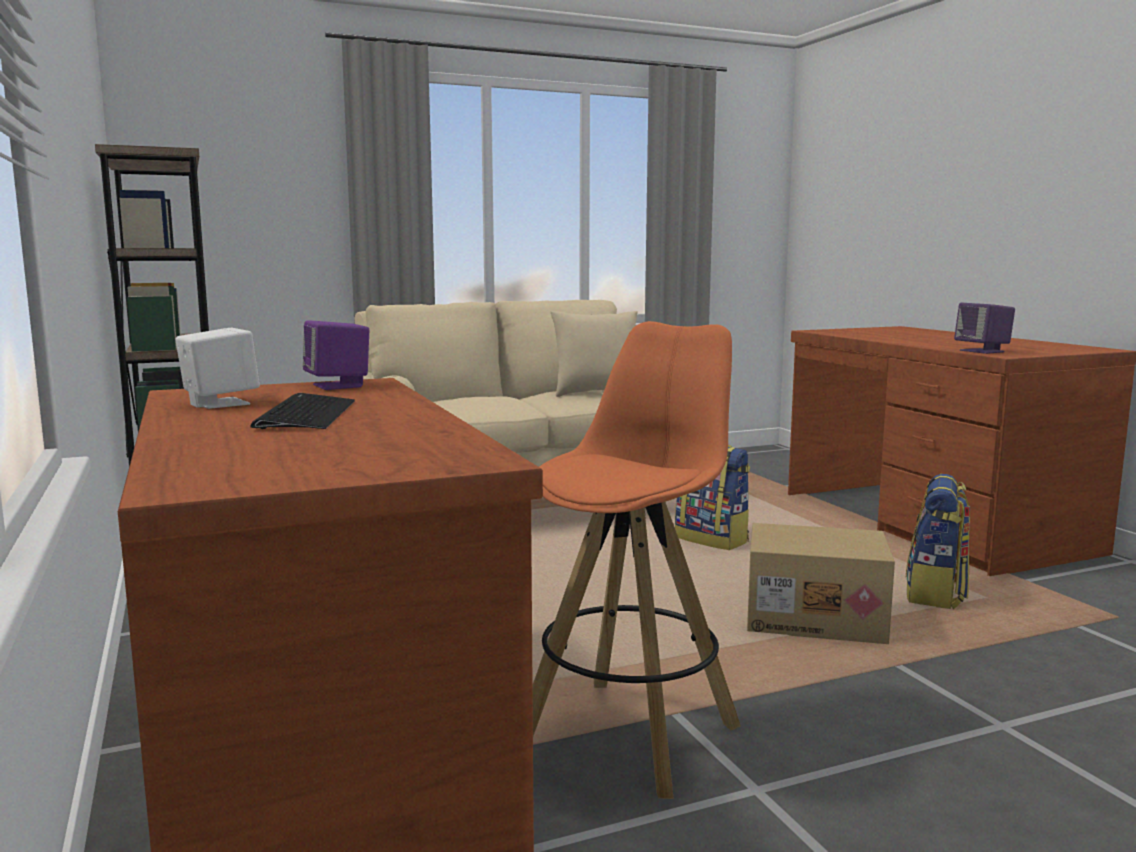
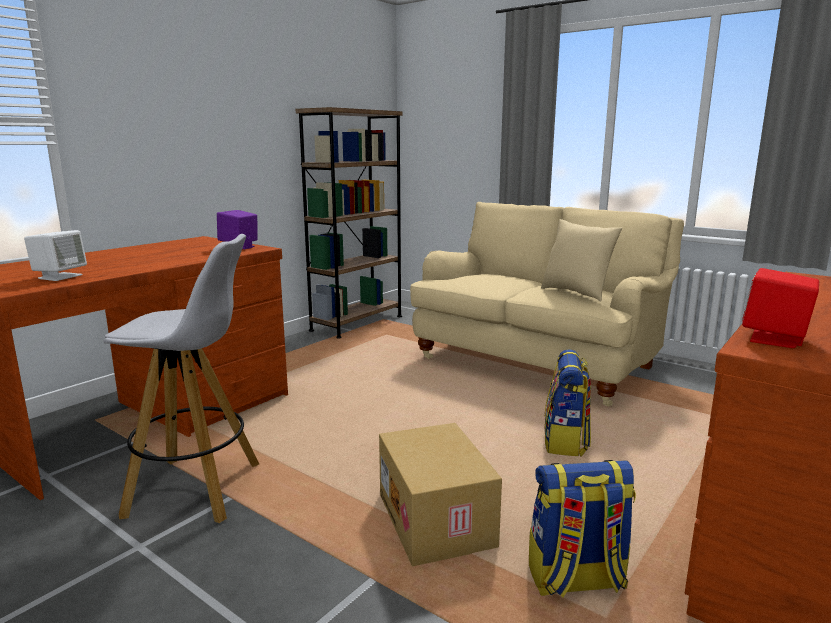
camera: 60 degrees right, 5 degrees up
(220, 403) = (169, 246): white speaker -> white speaker (60, 276)
(306, 415) = (141, 257): keyboard -> none
(631, 733) = (197, 489): orange stool -> white stool
(982, 351) = (774, 339): purple speaker -> red speaker

